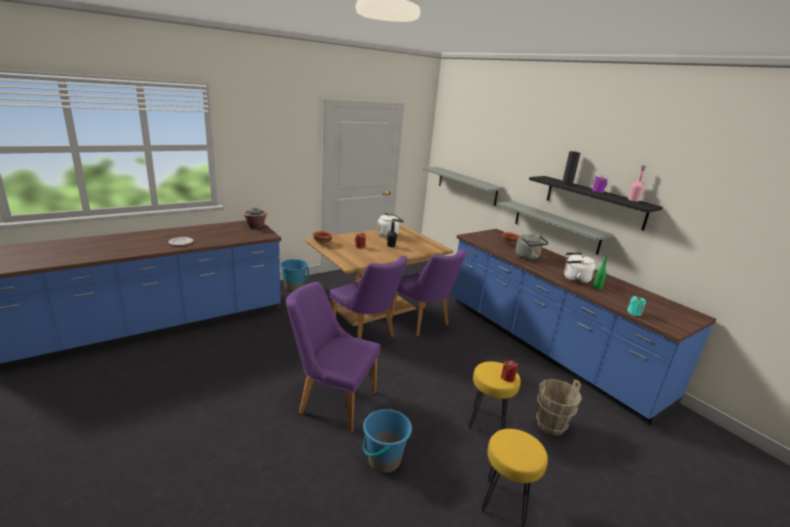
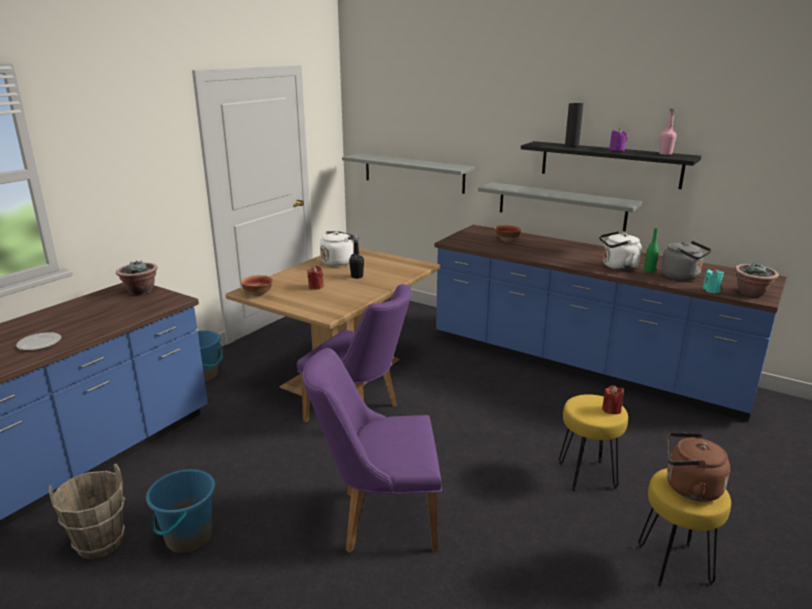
camera: 20 degrees left, 0 degrees up
(383, 459) = (504, 570): blue bucket -> blue bucket (188, 537)
(423, 323) = (422, 376): purple chair -> none
(517, 447) = (689, 488): none -> brown kettle
(528, 257) = (544, 253): grey kettle -> grey kettle (682, 277)
(551, 425) = (656, 456): brown bucket -> brown bucket (100, 543)
(667, 323) = (751, 293): none -> potted plant

